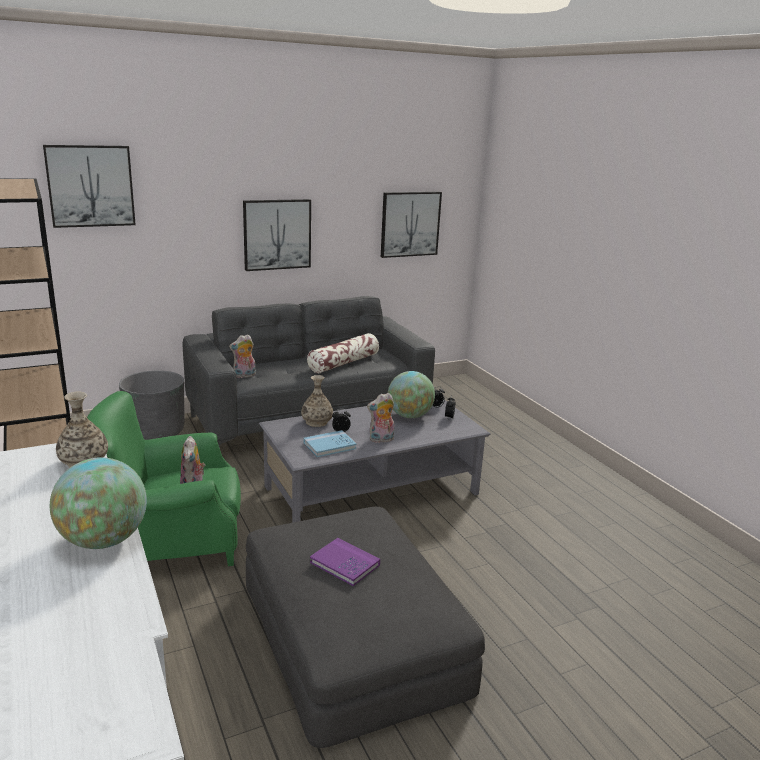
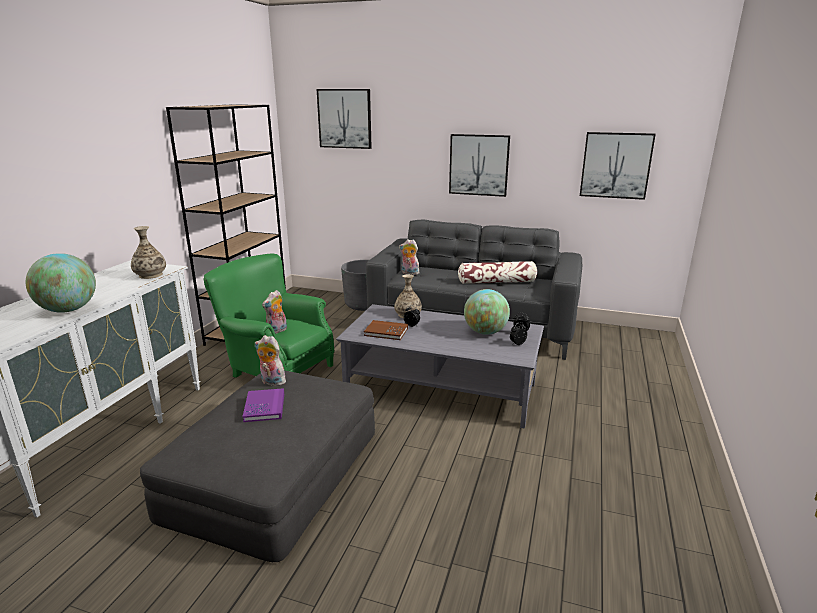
camera: 45 degrees right, 0 degrees up
(329, 446) = (386, 332): blue book -> brown book
(381, 440) = (429, 340): plush toy -> plush toy (271, 382)

